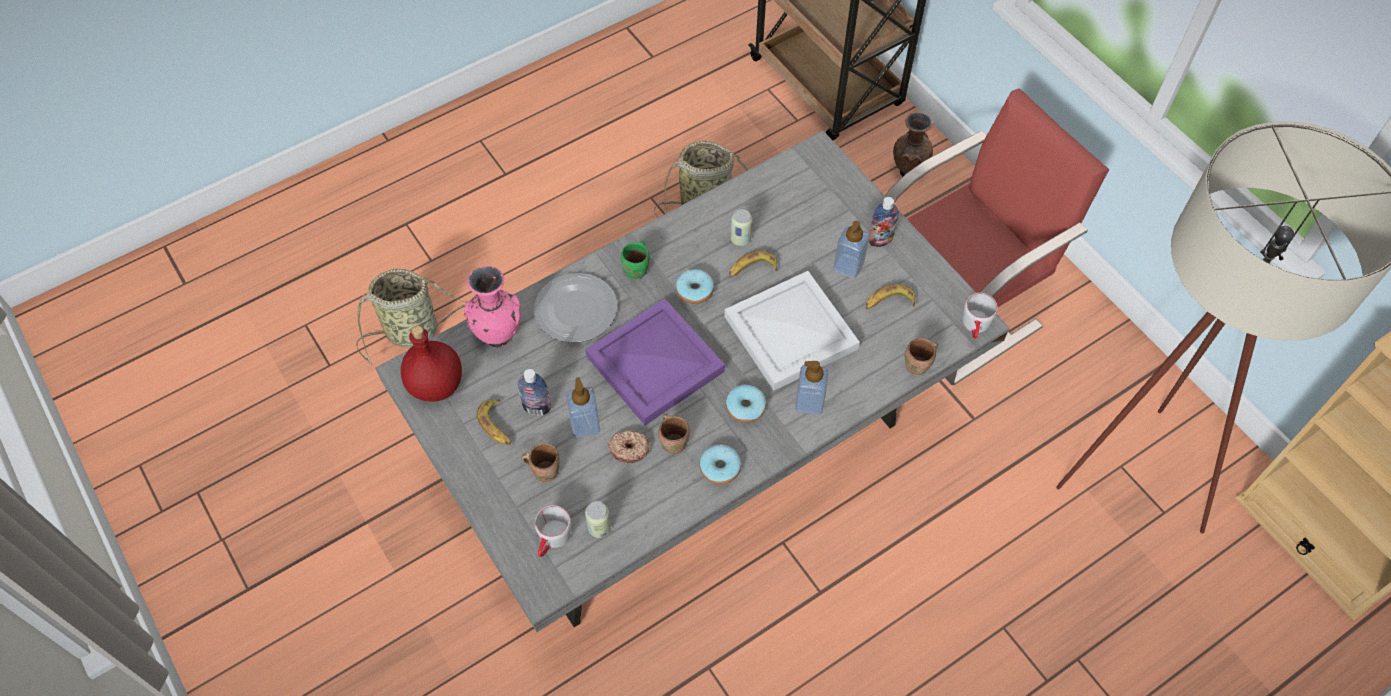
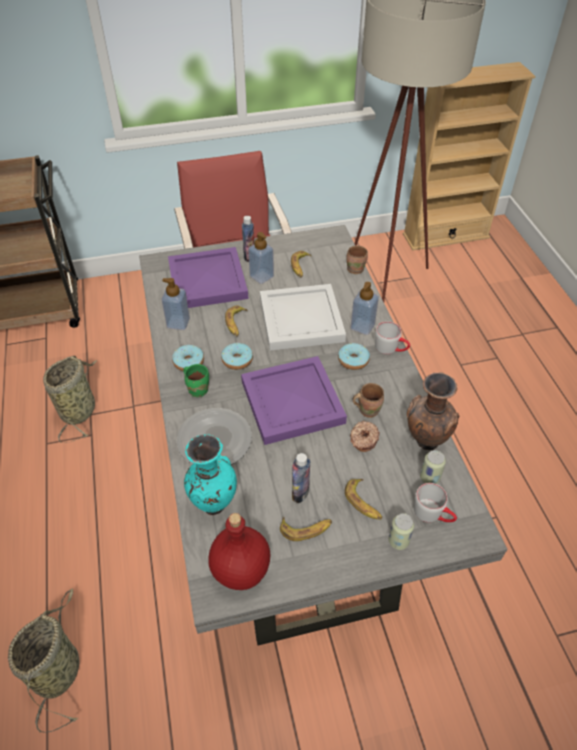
camera: 70 degrees left, 10 degrees down
(499, 336) = (213, 503): pink vase -> turquoise vase
(545, 470) = (363, 503): brown mug -> banana
(585, 425) = (330, 462): soap dispenser -> soap dispenser (178, 323)
(720, 468) = (399, 389): donut -> donut (188, 362)
(740, 239) = (206, 322): can -> can (398, 541)
(809, 214) = (206, 282): none -> purple tray
(907, 171) = (129, 299): brown vase -> brown vase (425, 442)
(975, 327) = (338, 237): grey mug -> grey mug (391, 348)

